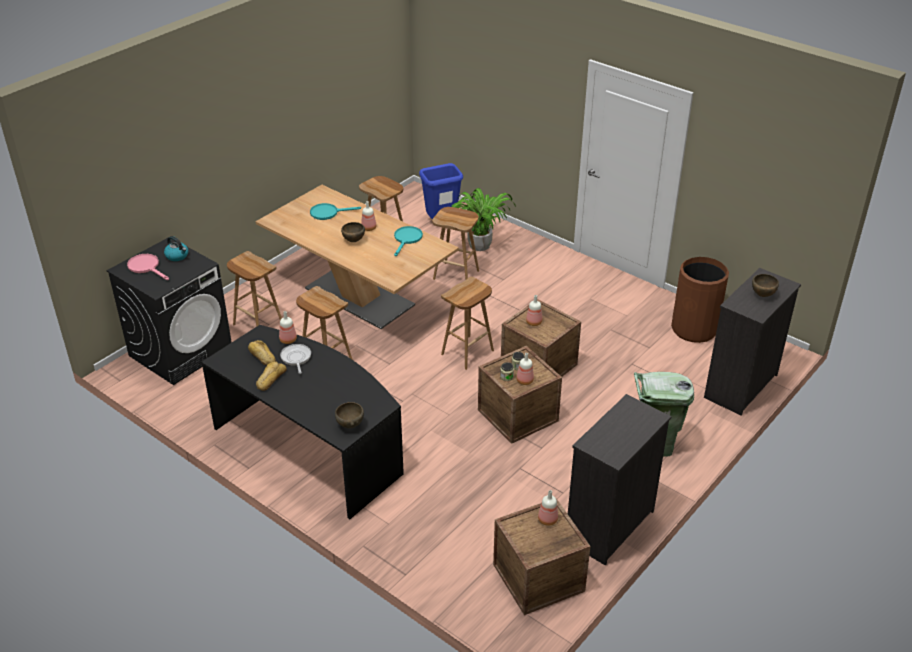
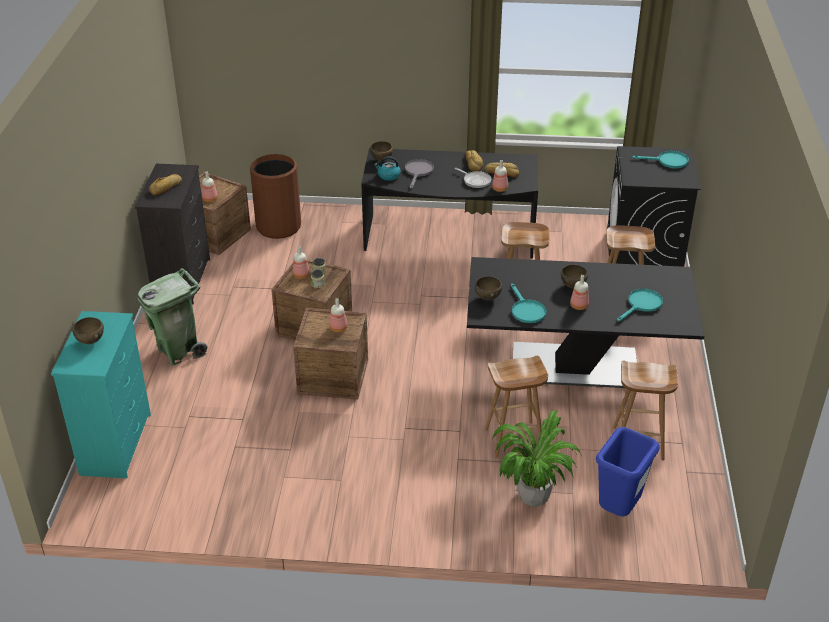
camera: 145 degrees right, 0 degrees up
(146, 267) = (668, 161): pink frying pan -> turquoise frying pan
(177, 256) = (663, 177): kettle -> kettle (388, 176)
(333, 392) = (418, 172): none -> grey frying pan
(359, 297) = (574, 366): beige dining table -> black dining table
(422, 257) = (487, 298): none -> brown bowl
(467, 353) = (410, 358): brown stool -> none
(625, 426) = (166, 187): none -> bread
(694, 329) = (196, 494): brown trash can -> brown trash can (278, 226)
(740, 386) = (117, 443): black dresser -> turquoise dresser

